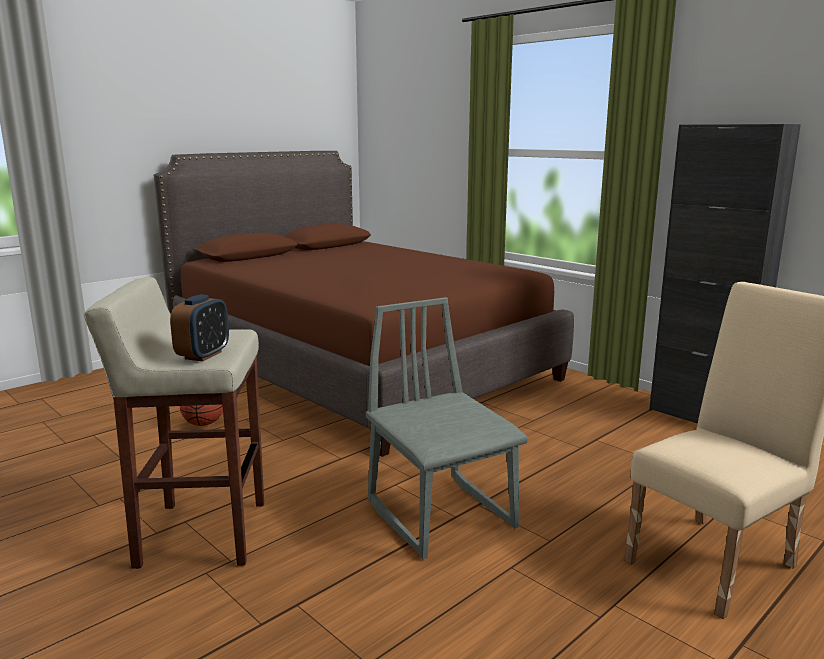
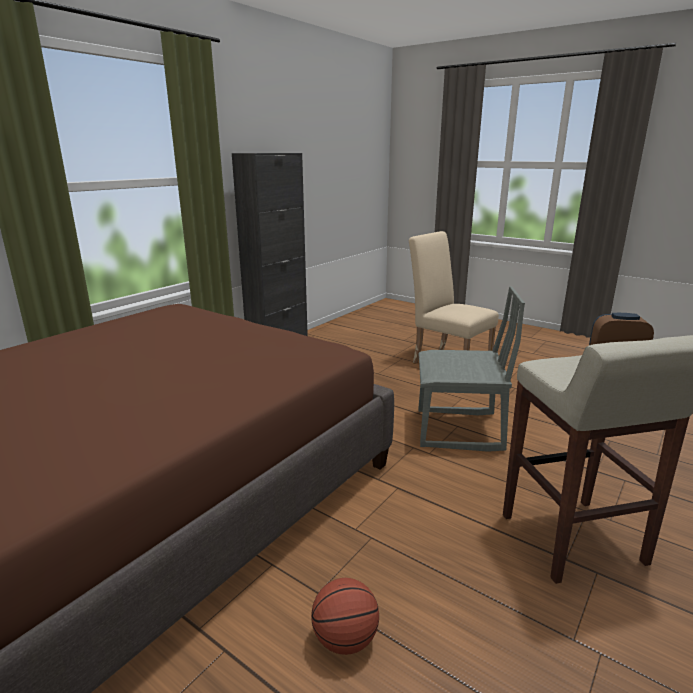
camera: 100 degrees left, 5 degrees up
(442, 514) = (458, 431): grey chair -> grey chair turned 135 degrees counterclockwise

